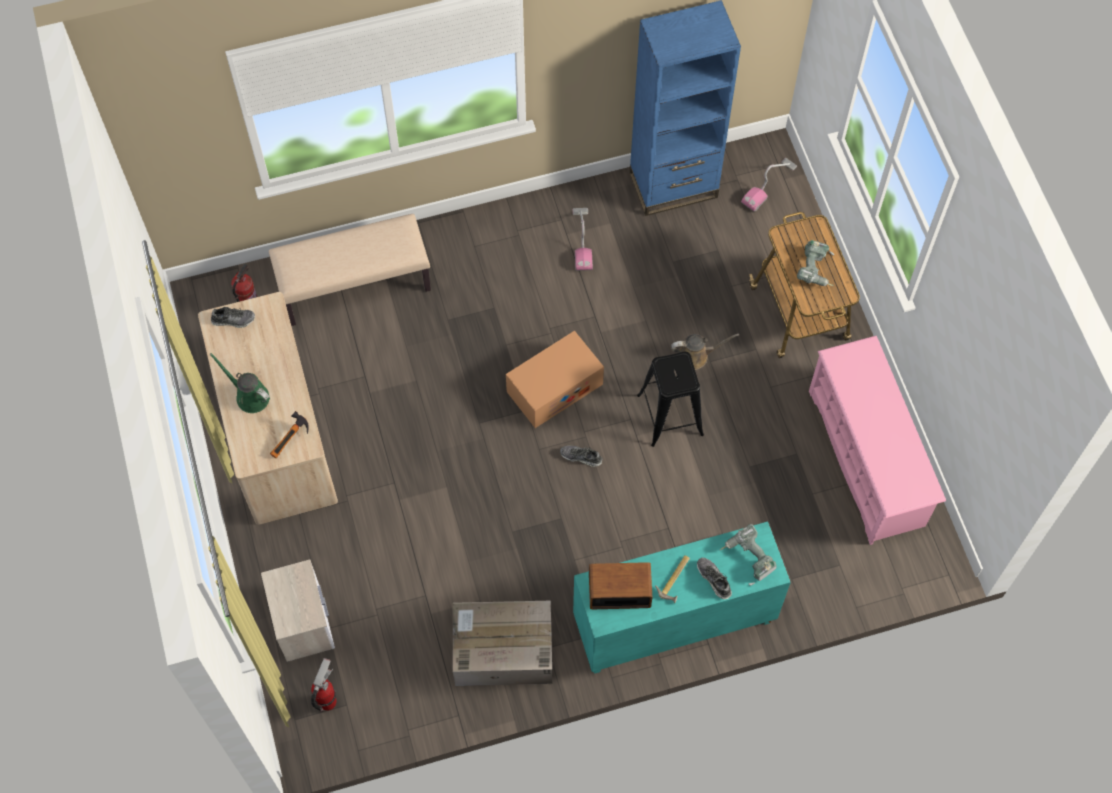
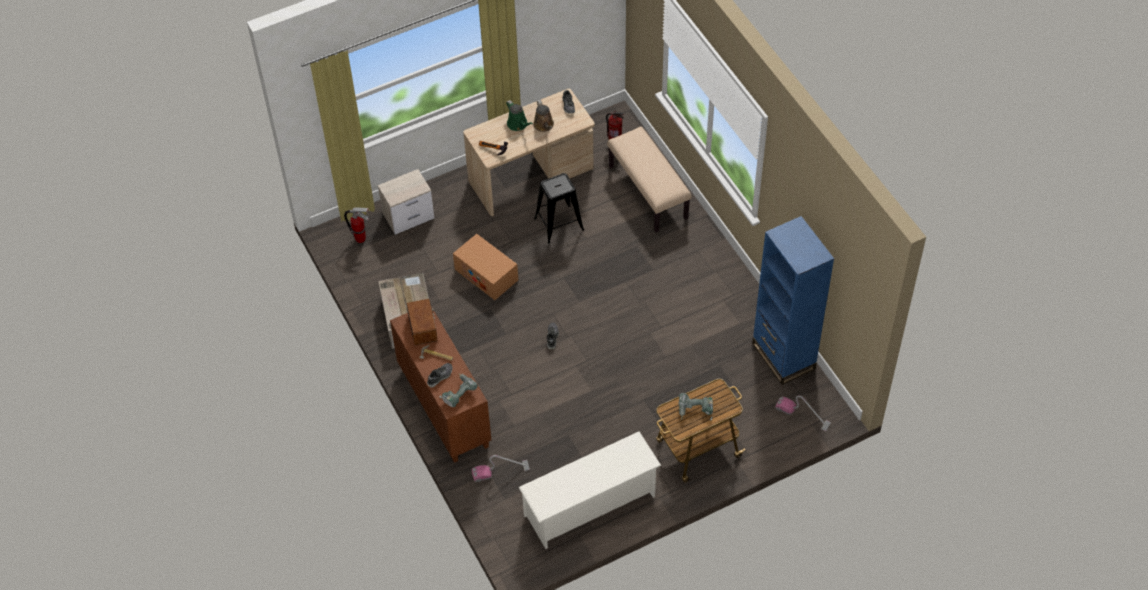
camera: 80 degrees right, 10 degrees down
(249, 396) = (518, 124): green watering can -> green watering can turned 120 degrees clockwise
(554, 388) = (600, 314): cardboard box -> cardboard box (486, 274)
(582, 240) = (720, 309): vacuum cleaner -> vacuum cleaner (500, 471)
(670, 415) = (596, 382): black stool -> black stool (559, 224)
(673, 624) = (443, 407): turquoise cabinet -> brown cabinet
(696, 356) = (646, 391): brown watering can -> brown watering can (544, 125)
(867, 459) = (590, 506): pink shoe rack -> white shoe rack

